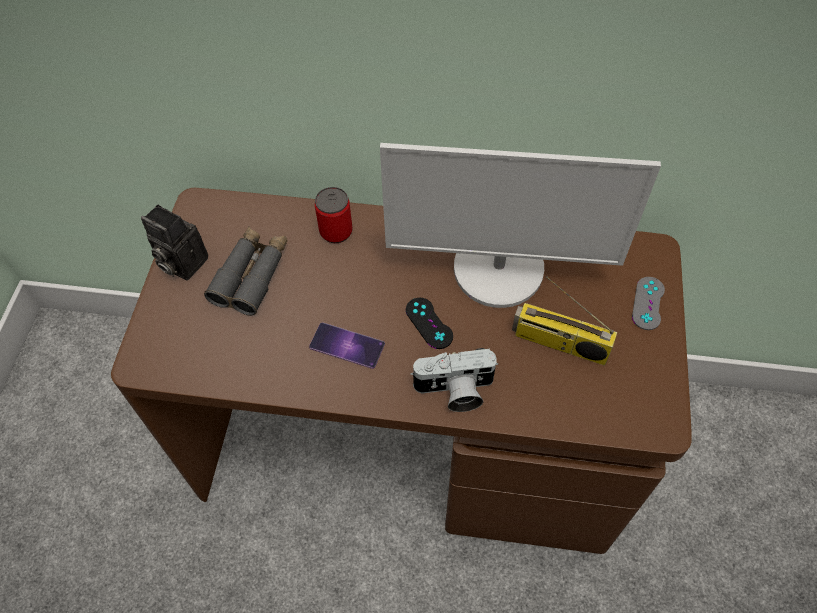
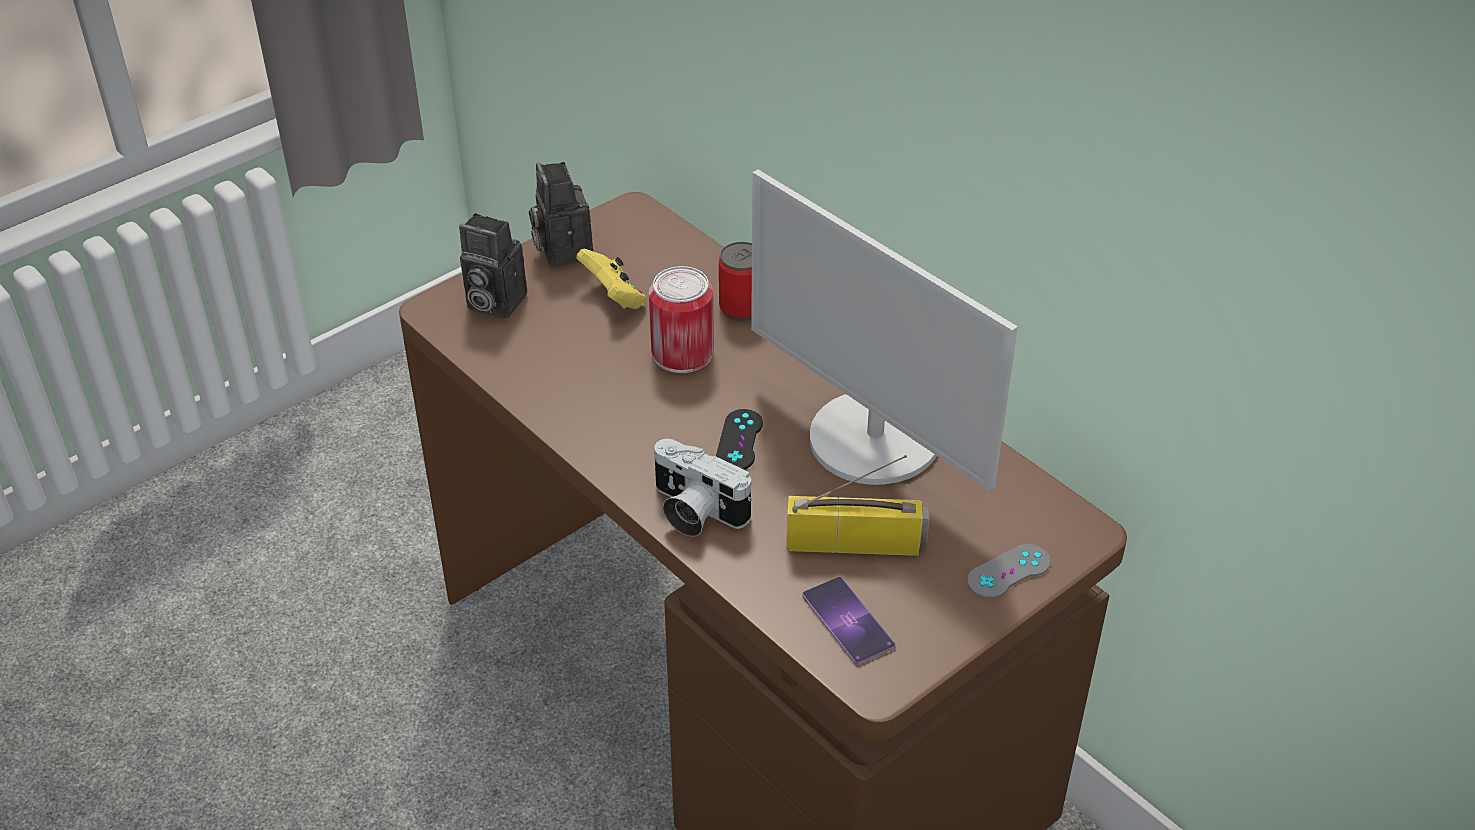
camera: 40 degrees right, 15 degrees down
(174, 332) = (492, 303): none -> camera
(251, 275) = (614, 298): grey binoculars -> yellow game controller
(334, 286) = (682, 353): none -> can
(347, 345) = (635, 409): phone -> phone (848, 621)
(559, 344) = (856, 542): radio -> radio turned 120 degrees clockwise

